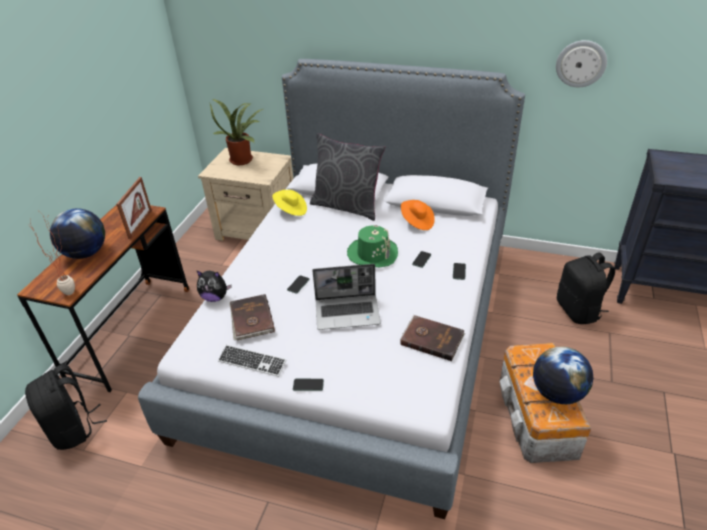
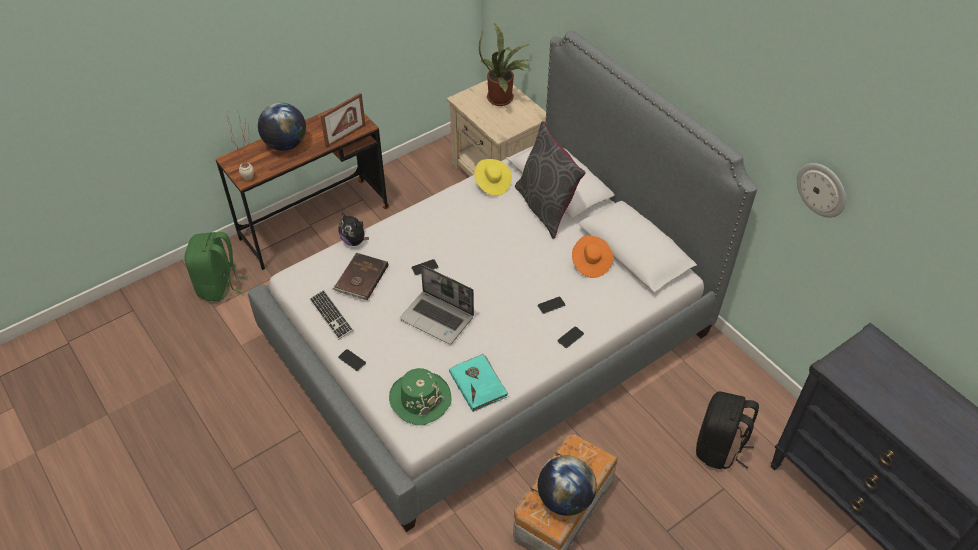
camera: 35 degrees right, 10 degrees up
(74, 429) = (219, 285): black backpack -> green backpack
(372, 253) = (515, 273): green hat -> green hat (420, 399)
(432, 339) = (478, 383): brown book -> turquoise book

